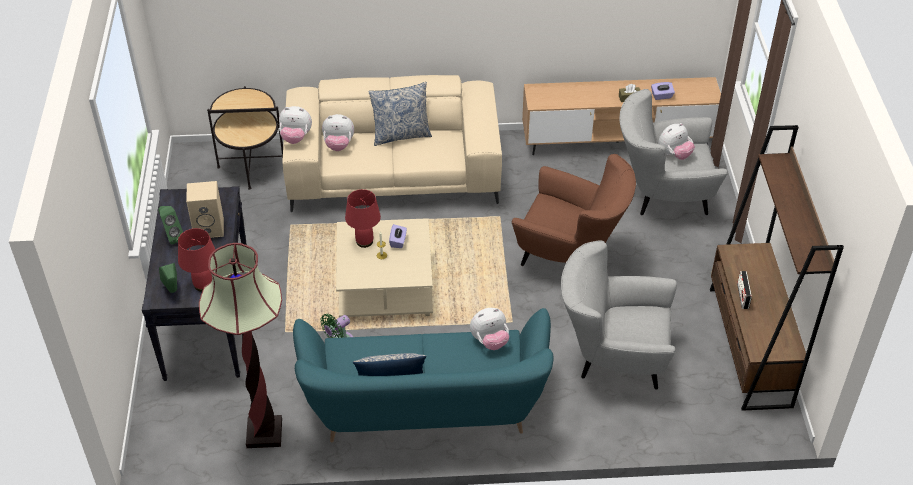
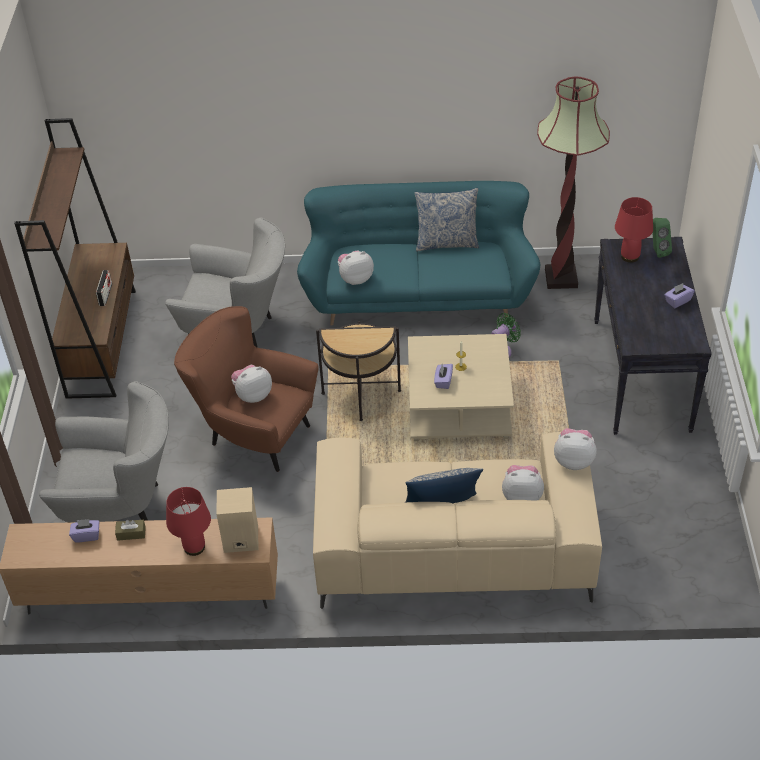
camera: 175 degrees left, 0 degrees up
(172, 237) = (677, 301): green speaker -> purple tissue box
(210, 228) = (640, 310): beige speaker -> beige speaker (240, 540)
(251, 166) = (642, 565): side table -> side table (361, 392)
(364, 242) = (480, 381): red table lamp -> red table lamp (194, 547)
(674, 154) = (101, 477): plush toy -> plush toy (252, 395)

